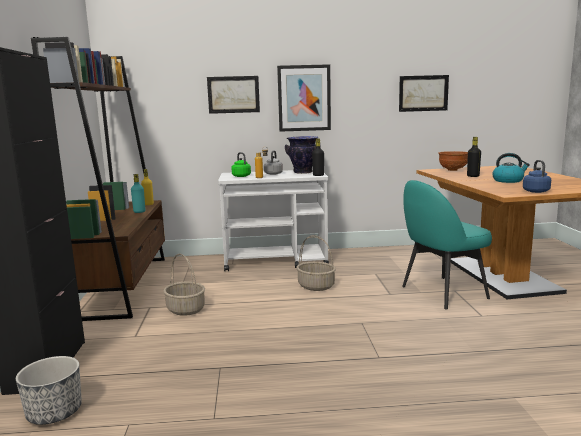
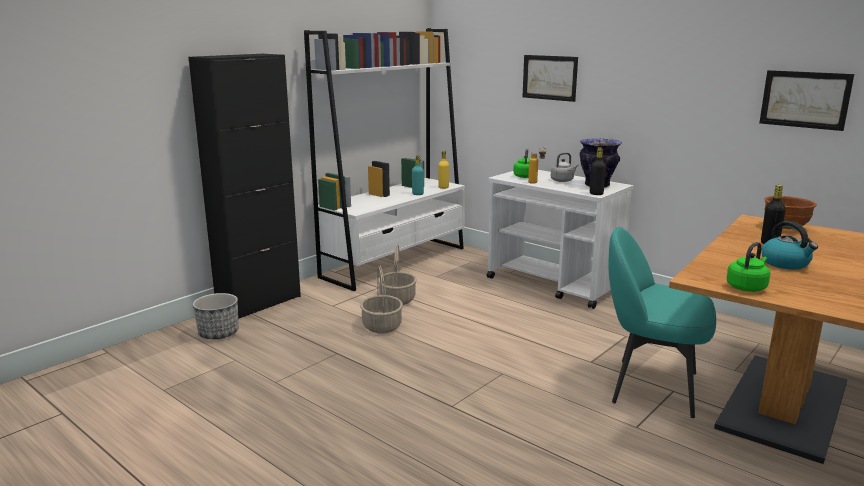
camera: 45 degrees right, 5 degrees up
(125, 285) = (395, 262): brown bookcase -> white bookcase
(304, 98) = (628, 90): picture -> none
(316, 286) = (537, 324): basket -> basket (382, 326)
(535, 191) = (747, 287): blue kettle -> green kettle

